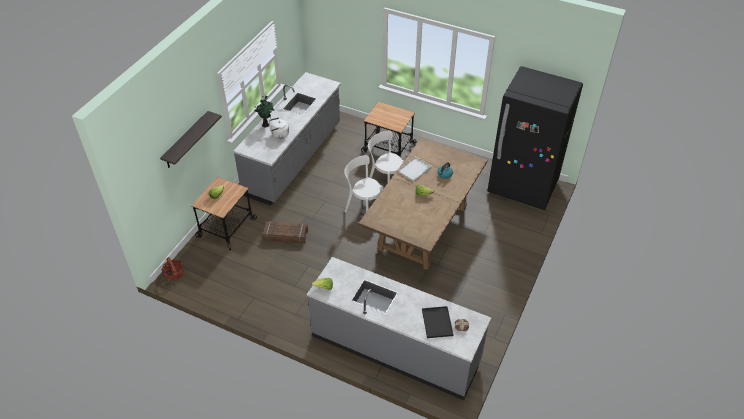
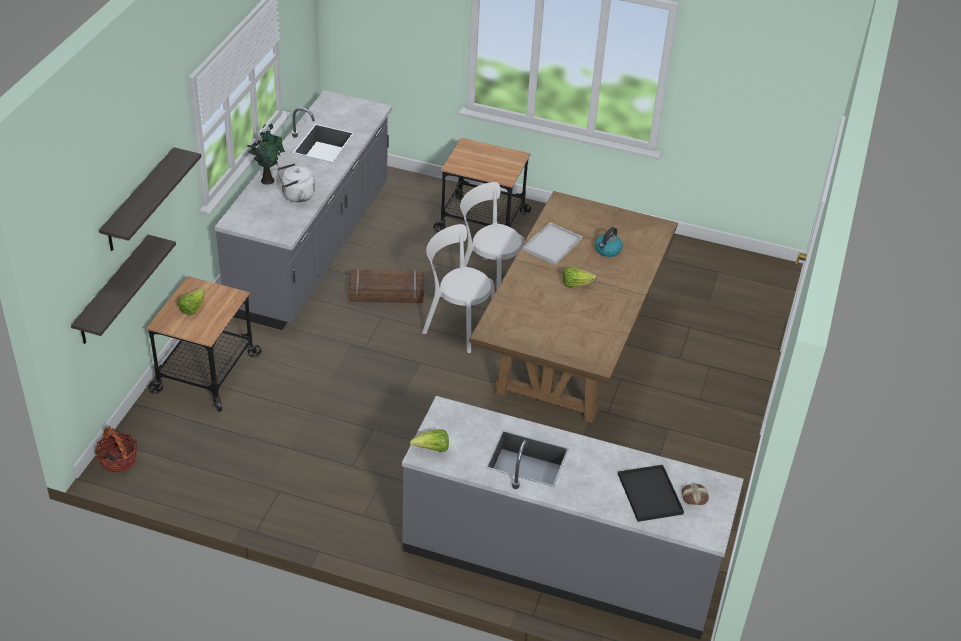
camera: 10 degrees left, 5 degrees down
(171, 188) = (113, 291): none -> shelf
(285, 235) = (320, 379): crate -> crate (386, 292)
(523, 187) = (732, 276): black fridge -> none

